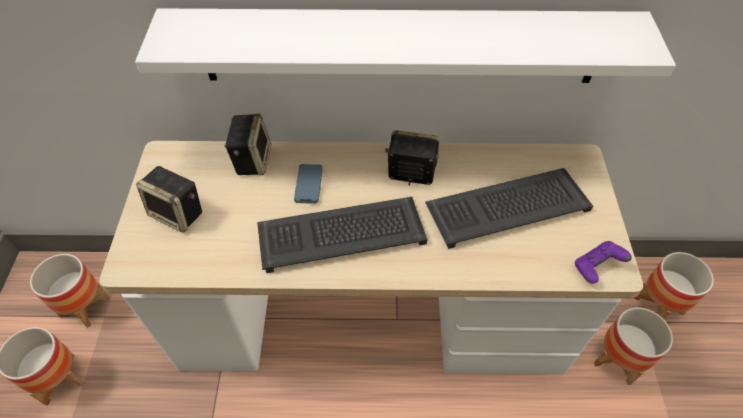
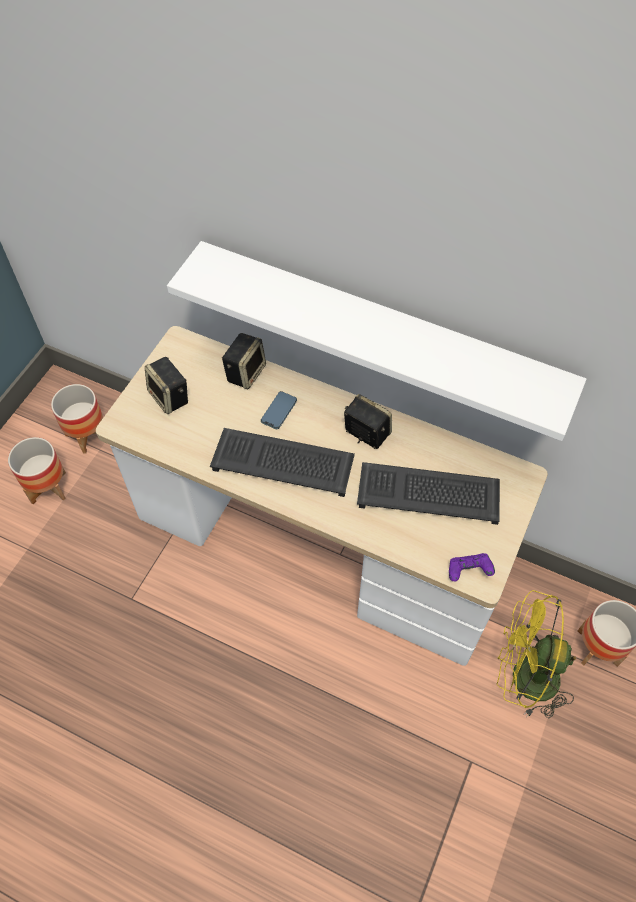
camera: 25 degrees right, 5 degrees up
(618, 360) = (524, 677): planter -> yellow fan

